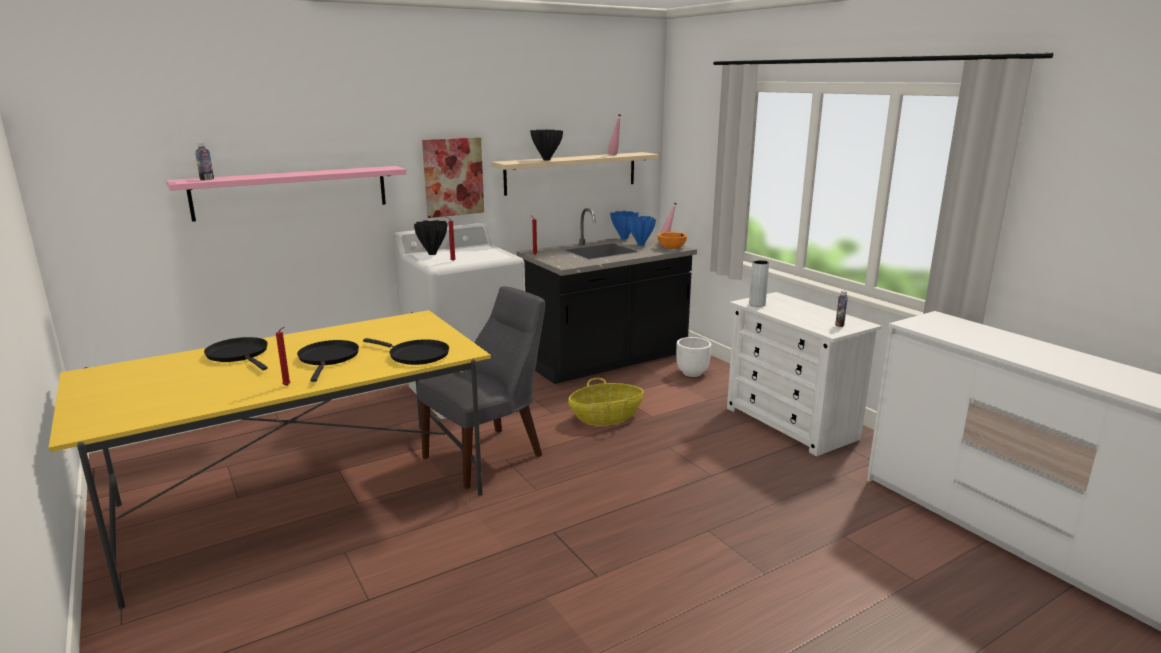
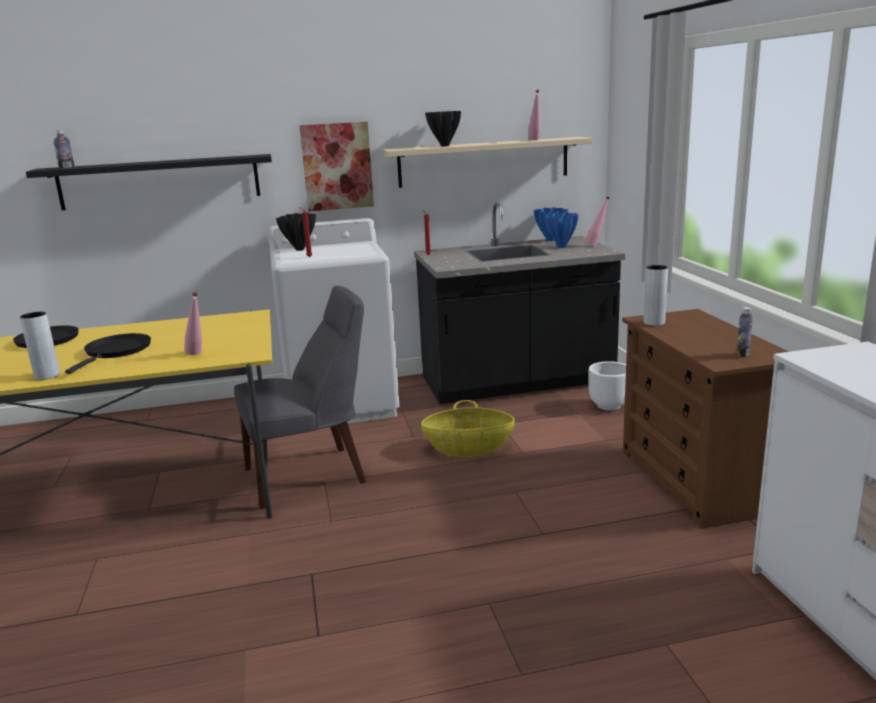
camera: 20 degrees right, 0 degrees up
(288, 386) = (47, 376): red candle -> grey vase
(292, 192) = (160, 182): pink shelf -> black shelf
(415, 355) = (198, 355): black frying pan -> pink bottle
(671, 248) = (594, 251): orange bowl -> none
(791, 423) = (695, 481): white dresser -> brown dresser

